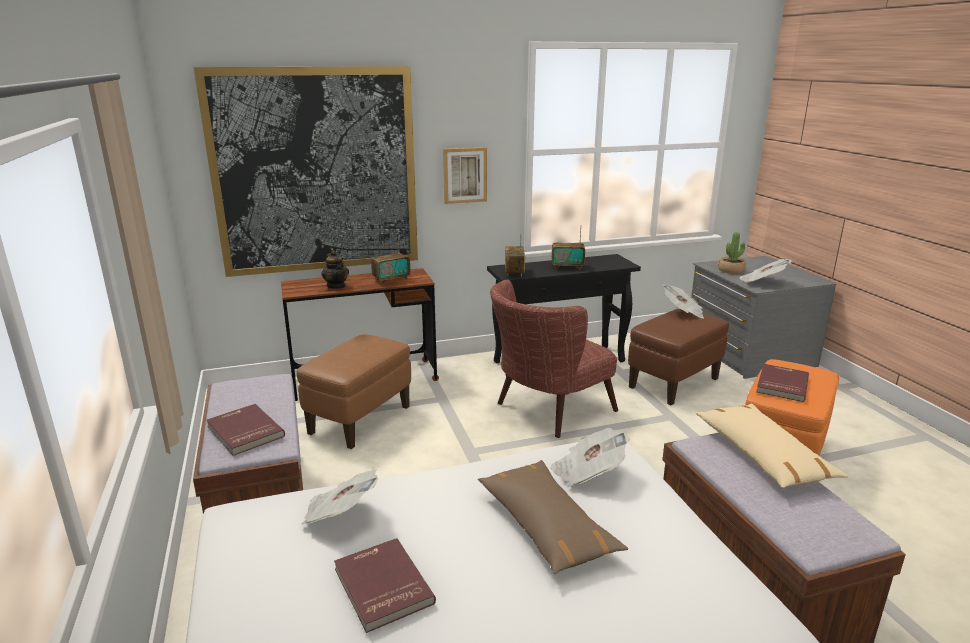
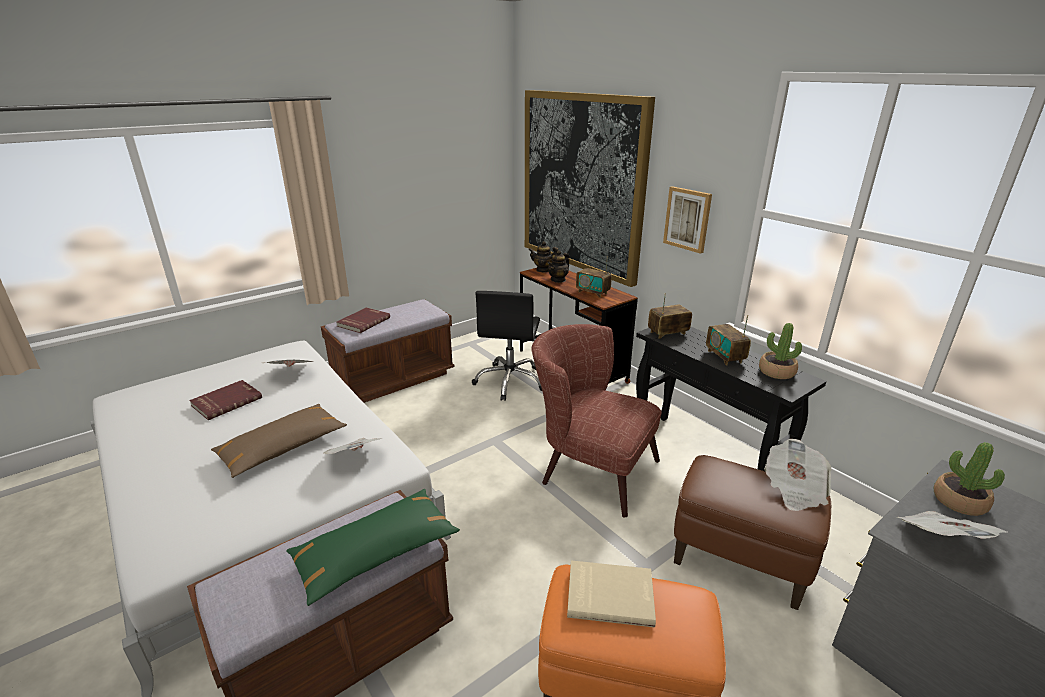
camera: 70 degrees right, 5 degrees up
(295, 287) = (543, 270): none -> teapot
(360, 420) = (510, 381): brown ottoman -> black office chair
(599, 260) = (776, 372): none -> potted plant
(762, 456) = (375, 553): beige pillow -> green pillow
(780, 384) = (610, 594): red book -> beige book

